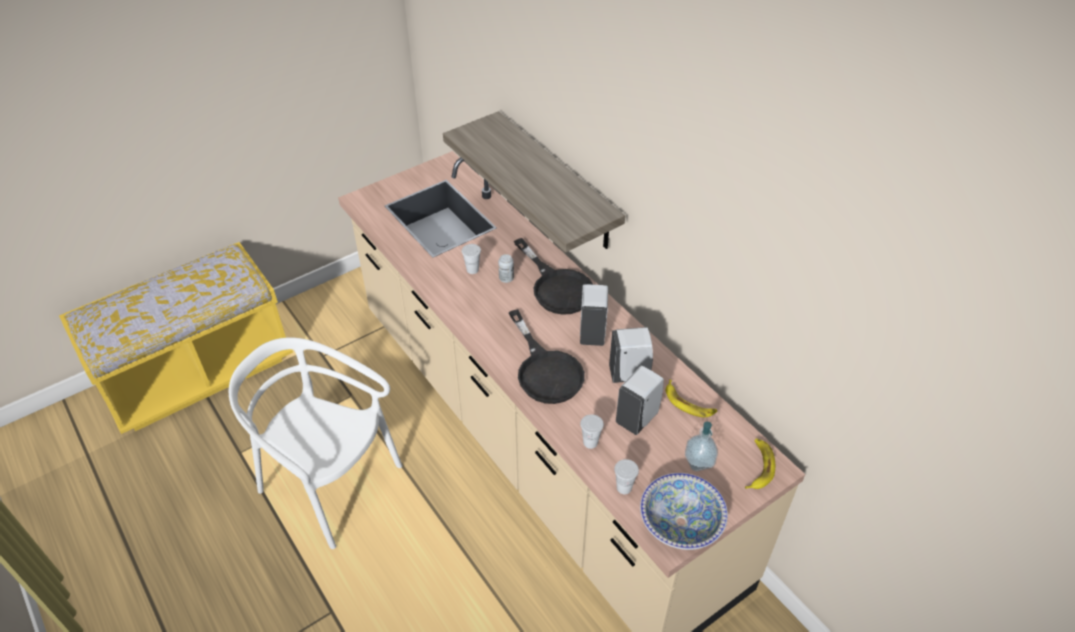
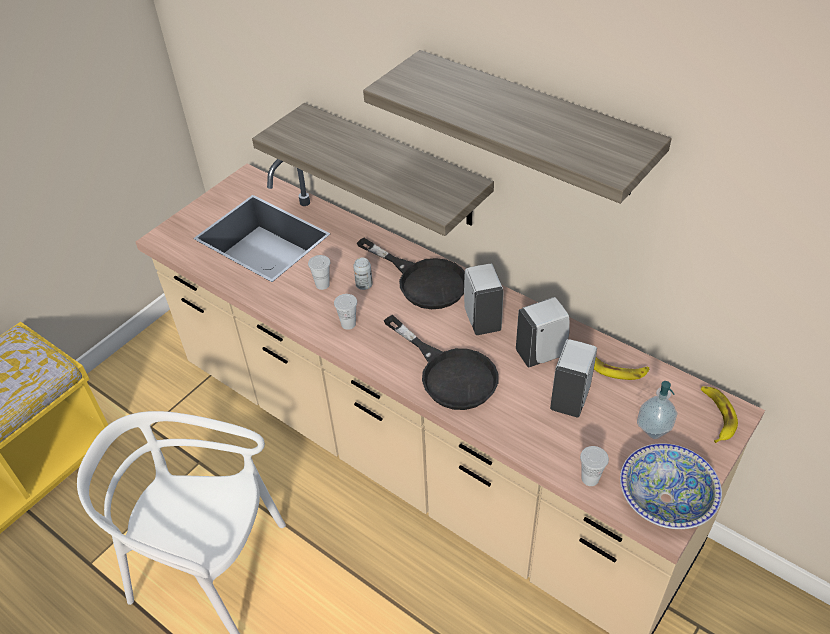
camera: 15 degrees left, 0 degrees up
(590, 442) = (532, 439): white cup -> white cup (348, 324)
(656, 174) = (533, 123): none -> shelf

